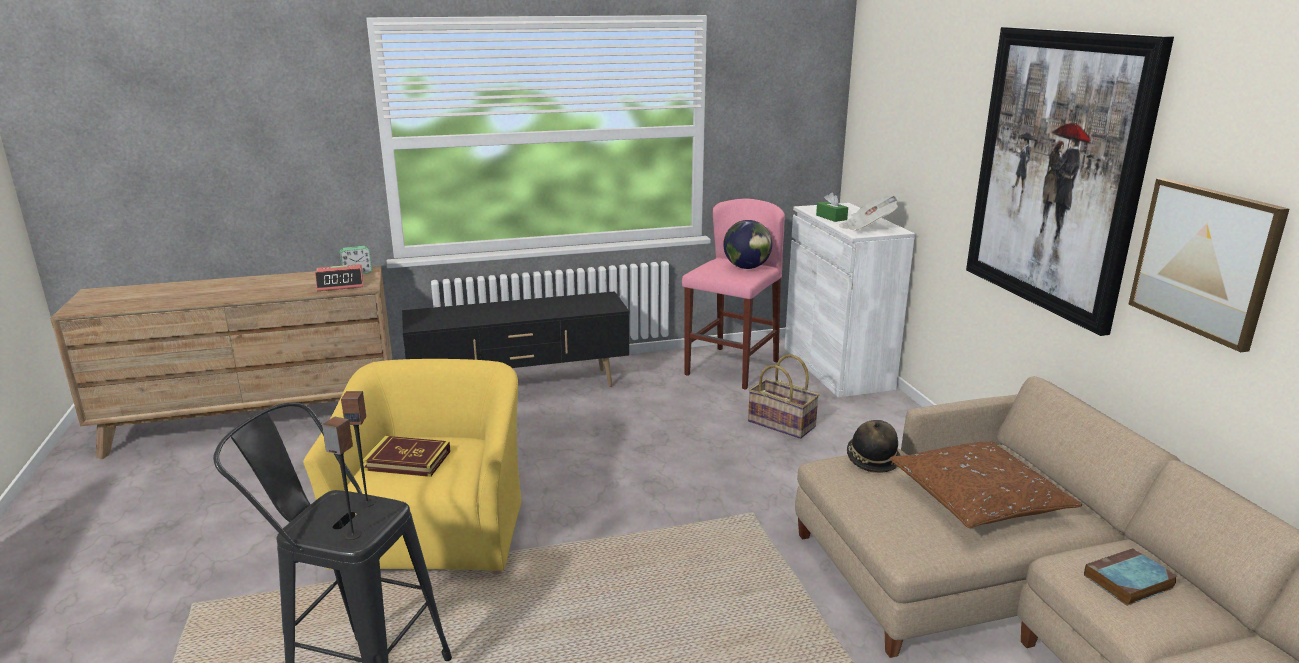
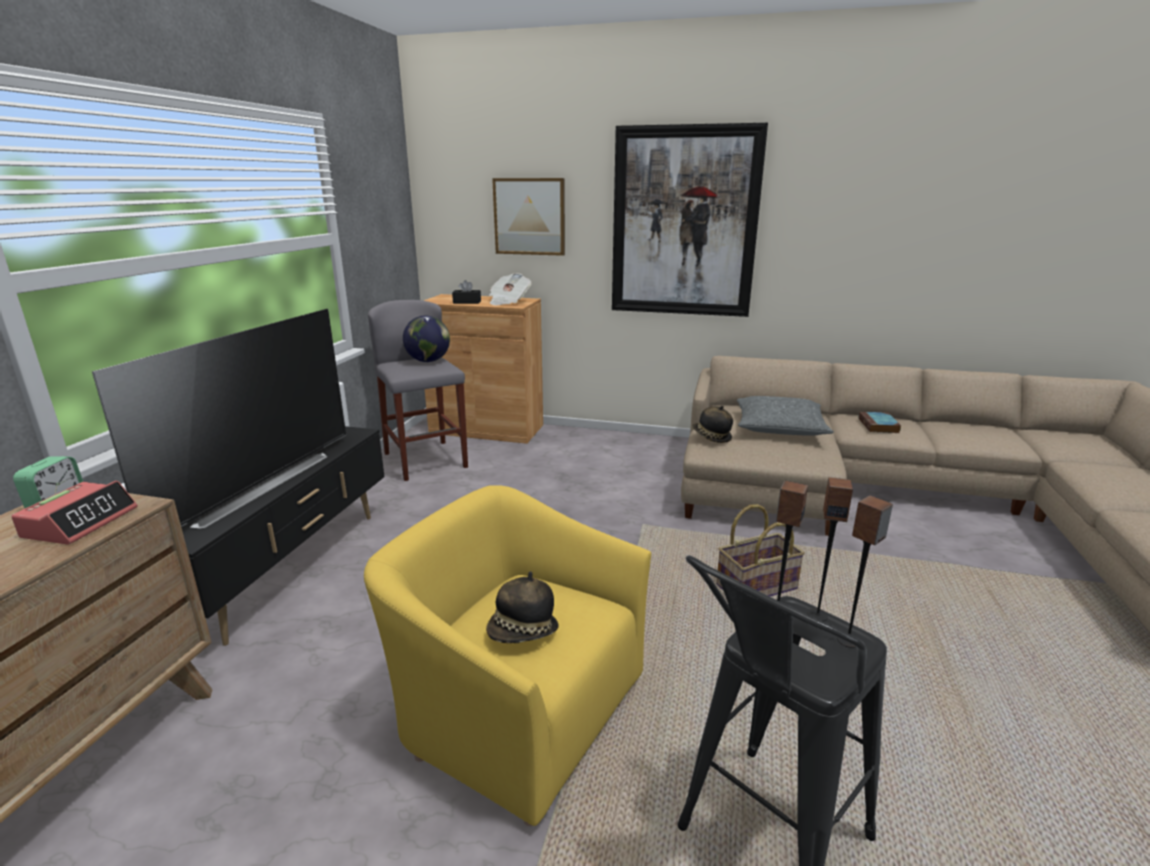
camera: 60 degrees left, 0 degrees up
(383, 519) = (817, 615): none -> speaker
(407, 460) = (523, 633): book -> hat
(497, 312) = (255, 485): none -> television
(731, 368) = (425, 460): pink stool -> grey stool
(782, 424) = (537, 472): basket -> basket (756, 586)
(831, 217) = (467, 302): green tissue box -> black tissue box
(837, 368) = (486, 429): white cabinet -> brown cabinet
(978, 498) = (779, 427): brown pillow -> grey pillow
(1204, 261) = (810, 252): picture -> picture (529, 216)

